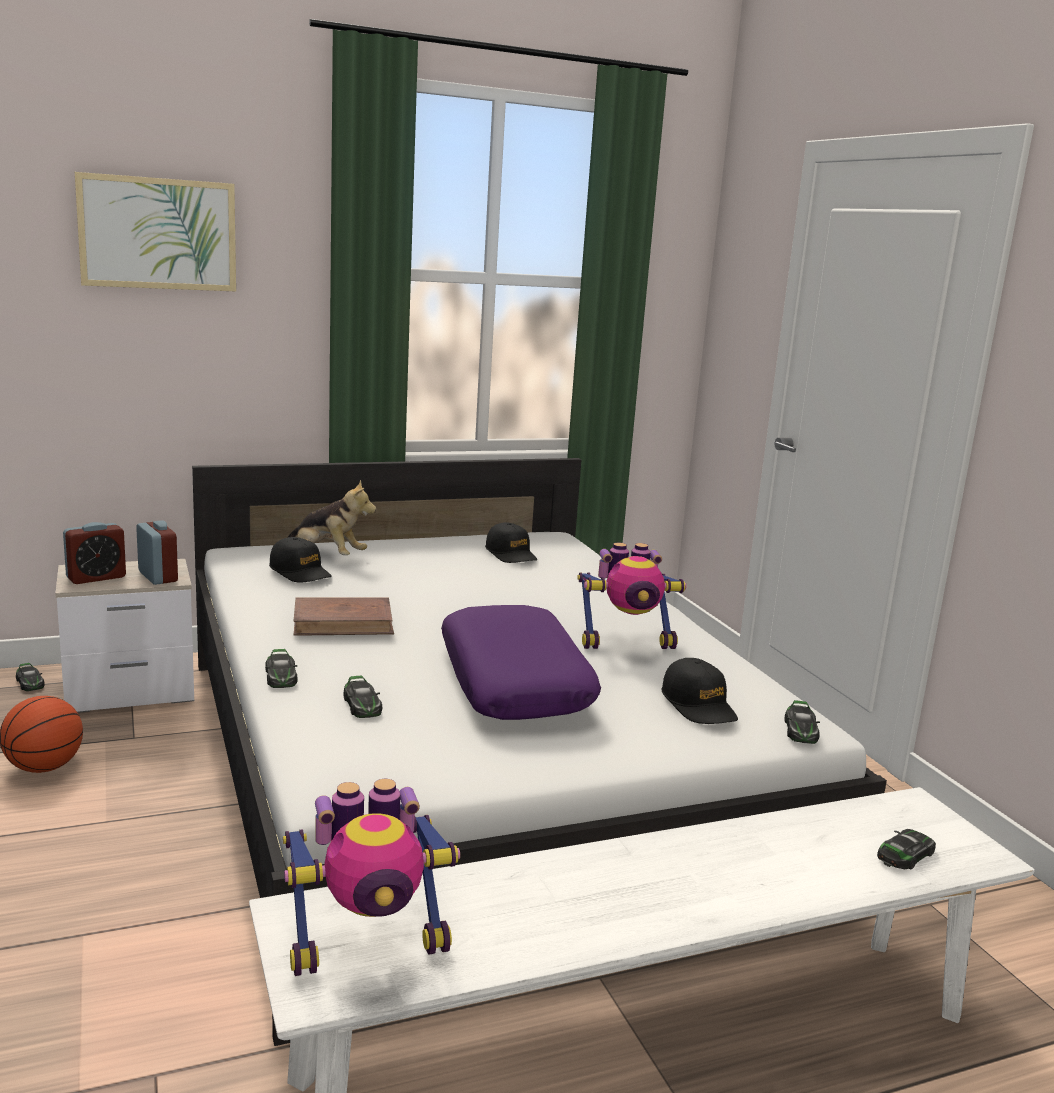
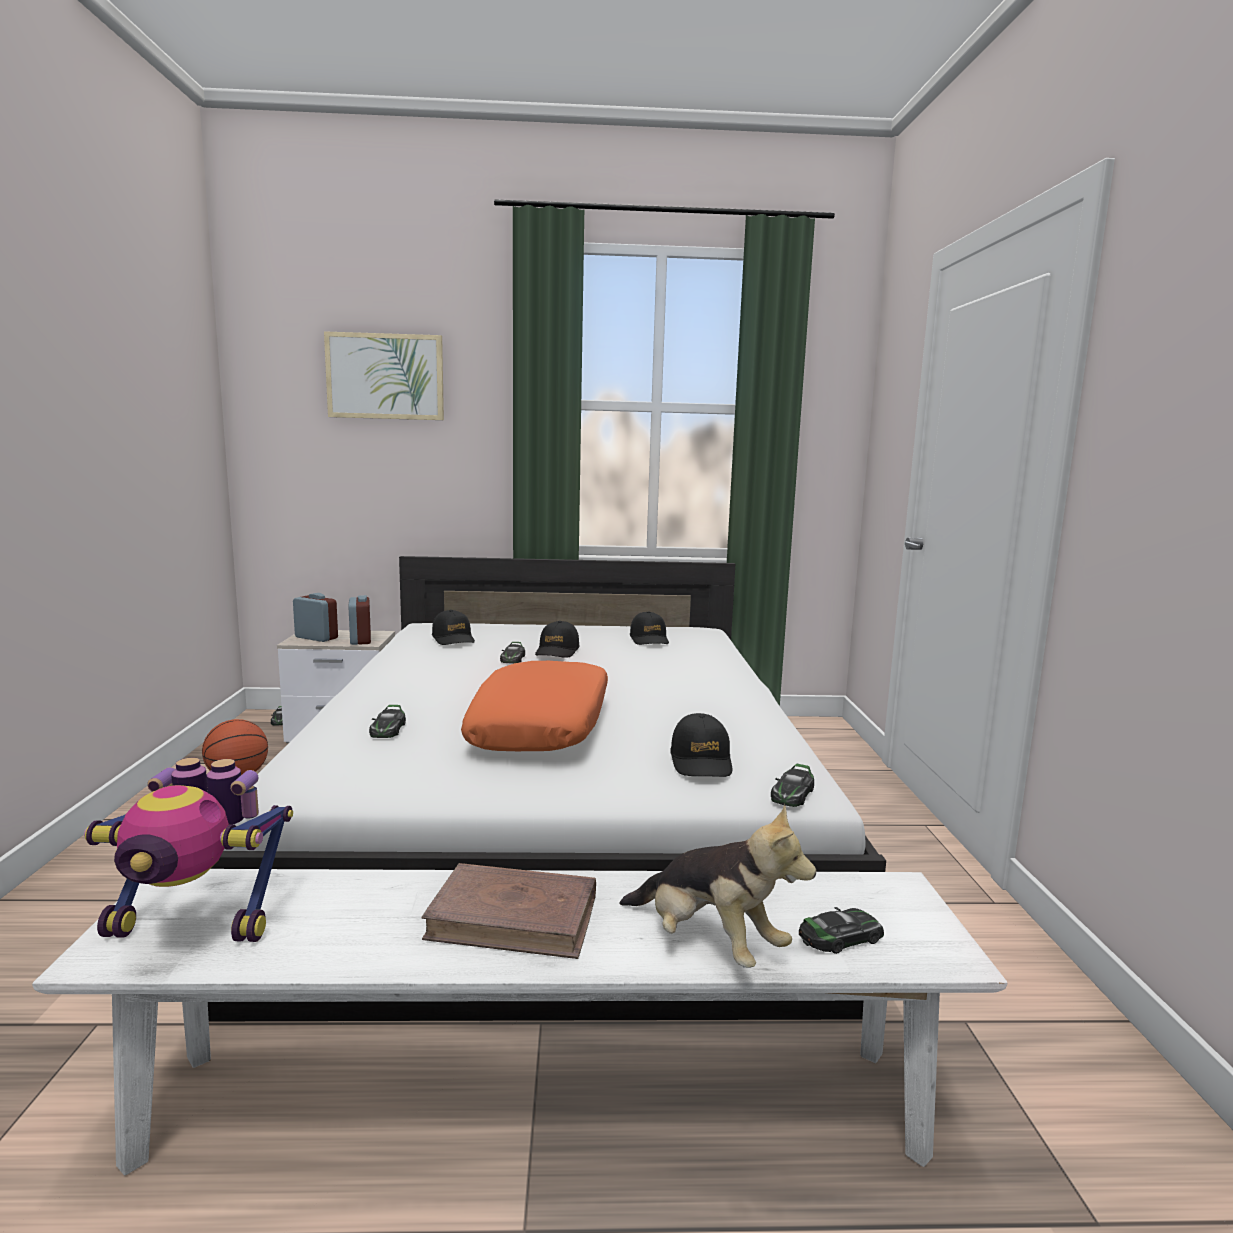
camera: 20 degrees right, 5 degrees down
(96, 577) = (316, 638): alarm clock -> alarm clock turned 135 degrees counterclockwise
(281, 676) = (349, 703): toy car -> toy car (513, 658)
(326, 556) = (490, 632): plush toy -> plush toy (709, 943)
(343, 622) = (446, 673): brown book -> brown book (514, 918)
(432, 580) = (557, 651): none -> black cap
(515, 682) = (542, 726): purple pillow -> orange pillow
(626, 643) = (684, 707): toy robot -> none

